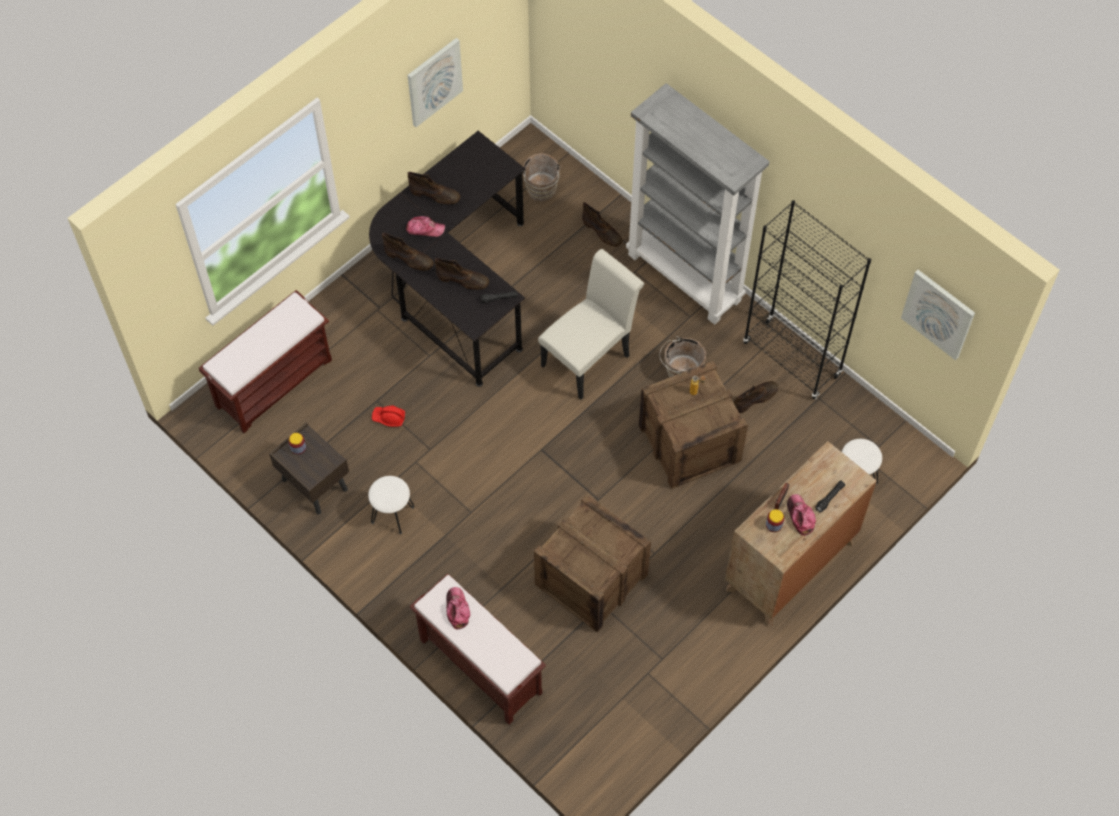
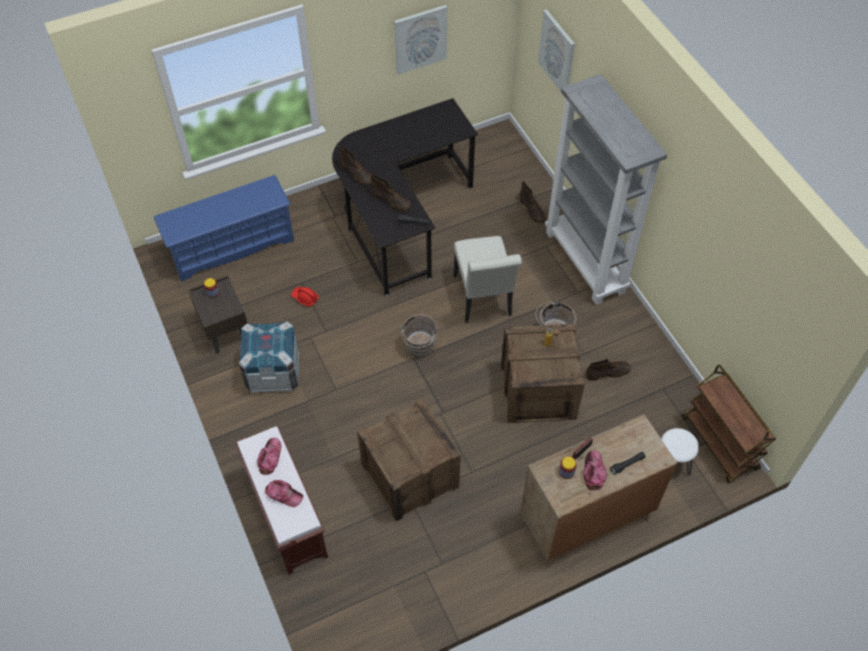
camera: 20 degrees right, 5 degrees down
(274, 382) = (232, 246): brown bench -> blue shoe rack
(392, 514) = (273, 372): white stool -> crate
(425, 229) = (379, 156): cap -> cap (284, 494)
(435, 195) = (398, 134): brown boot -> none
(541, 191) = (496, 168): brown bucket -> brown bucket (419, 348)
(590, 357) = (483, 299): white chair -> white chair turned 105 degrees clockwise
(792, 359) = (651, 351): black bookcase -> none
(896, 439) = (720, 444): none -> brown cart
(938, 313) = (782, 328): picture -> picture (557, 53)

